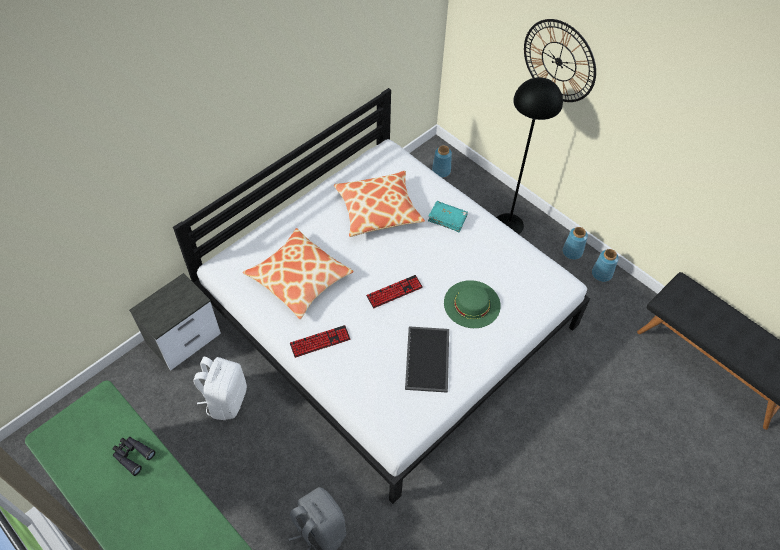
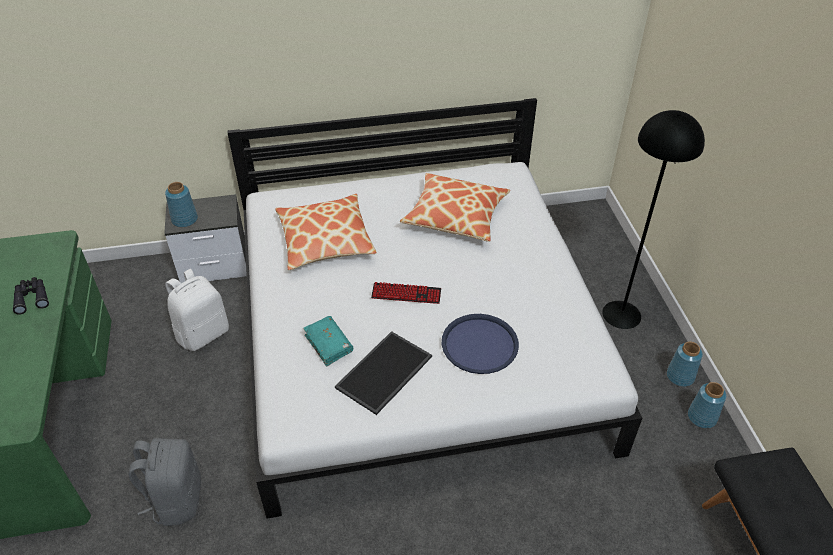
camera: 35 degrees right, 10 degrees down
(320, 342) = (293, 302): keyboard -> none
(441, 171) = (583, 233): blue vase -> blue vase (184, 220)
(447, 219) = (522, 254): turquoise book -> turquoise book (329, 344)
(472, 304) = (479, 344): green hat -> blue tray
(559, 61) = (724, 107): wall clock -> none

